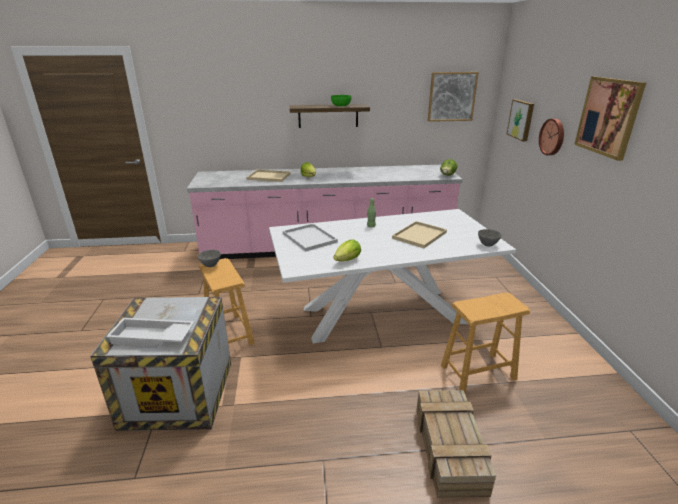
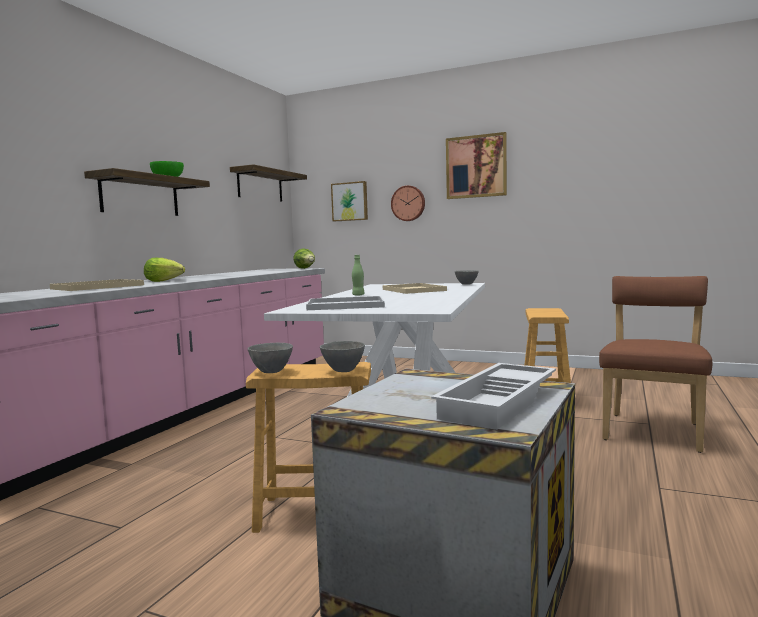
camera: 60 degrees left, 20 degrees down
(219, 281) = (343, 370): none -> grey bowl
(347, 260) = (438, 301): lettuce -> none
(450, 450) = (653, 430): crate -> brown chair
(451, 96) = (260, 185): picture -> shelf

